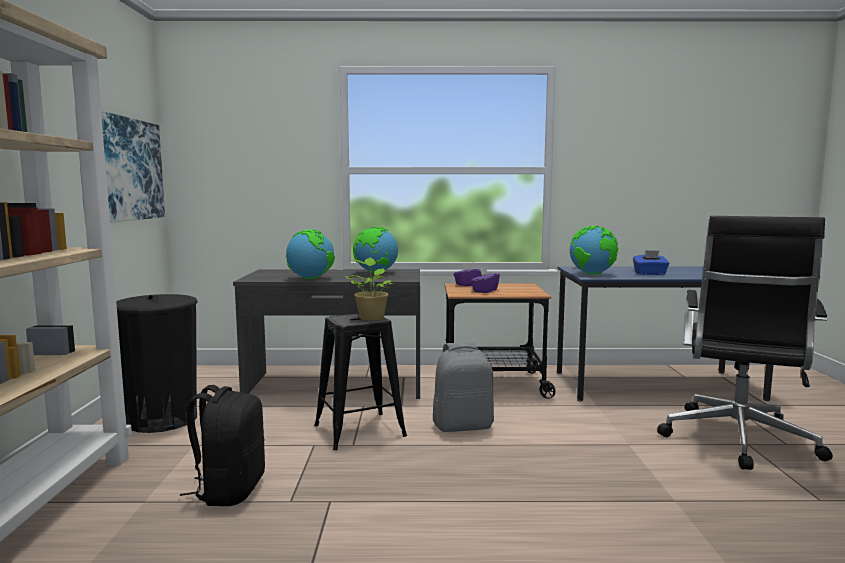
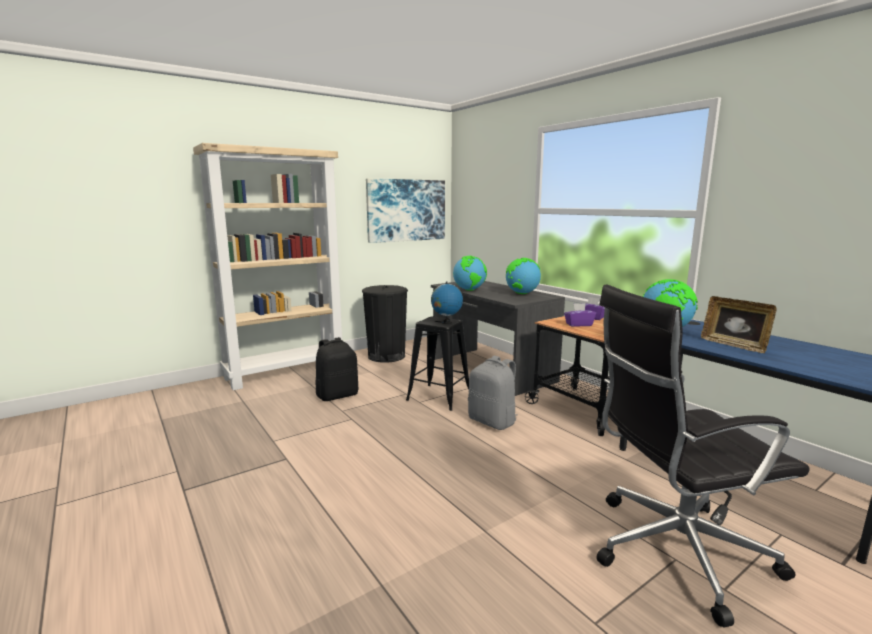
camera: 55 degrees right, 5 degrees up
(371, 317) = (446, 322): potted plant -> globe
(650, 274) = (734, 345): blue tissue box -> picture frame

